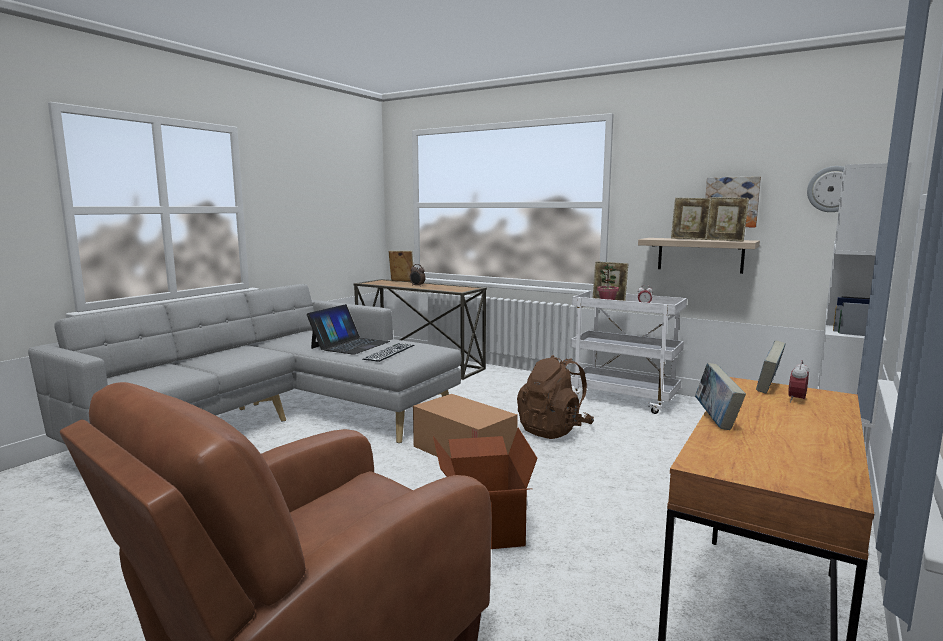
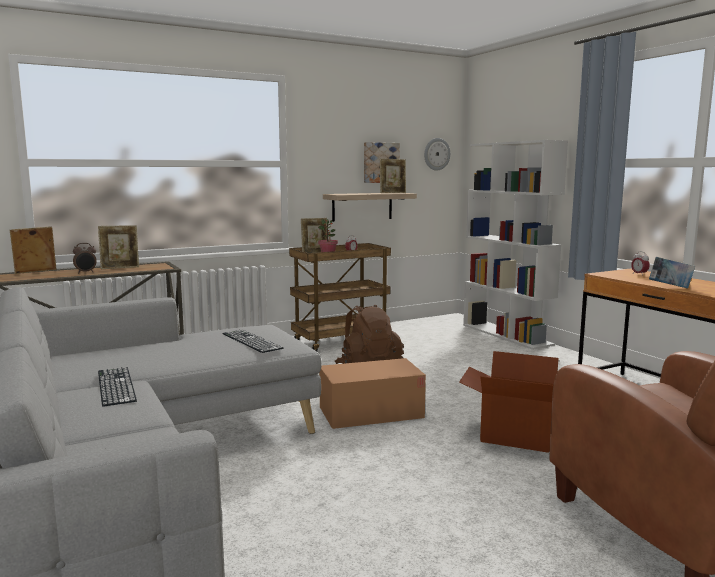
camera: 60 degrees left, 0 degrees up
(265, 350) = (116, 385): none -> keyboard
(350, 345) = (181, 349): laptop -> none
(624, 399) = (340, 341): white cart -> brown cart
(689, 239) = (363, 193): picture frame -> picture frame (120, 268)
(768, 387) = (612, 273): book -> none

